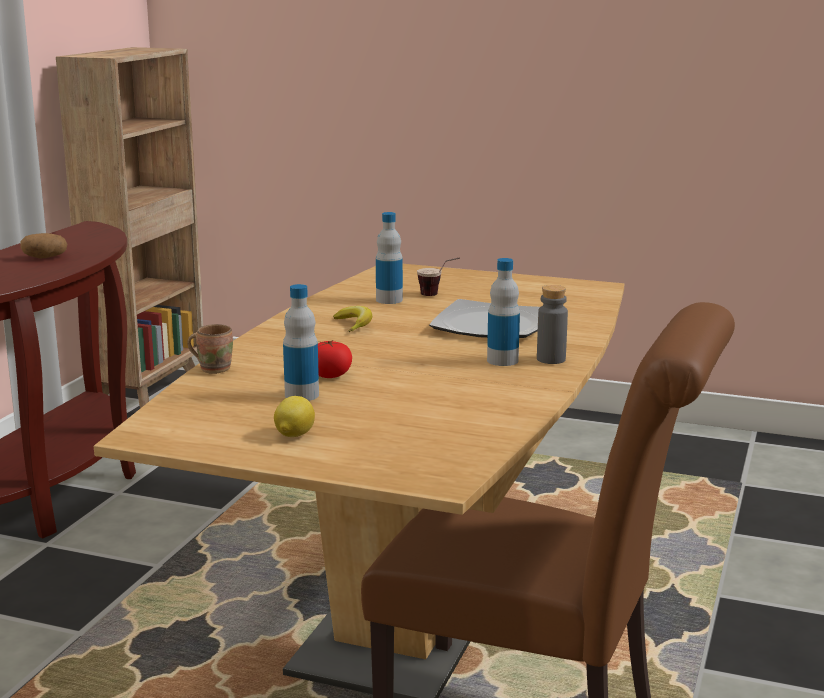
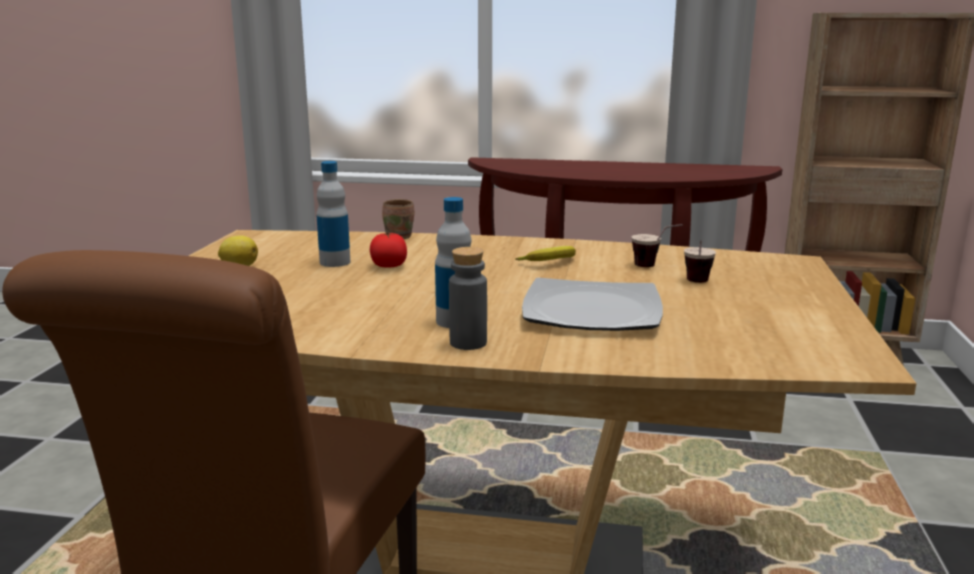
camera: 80 degrees right, 0 degrees up
(45, 257) = (643, 171): potato -> none
(389, 300) = (655, 267): bottle -> cup

